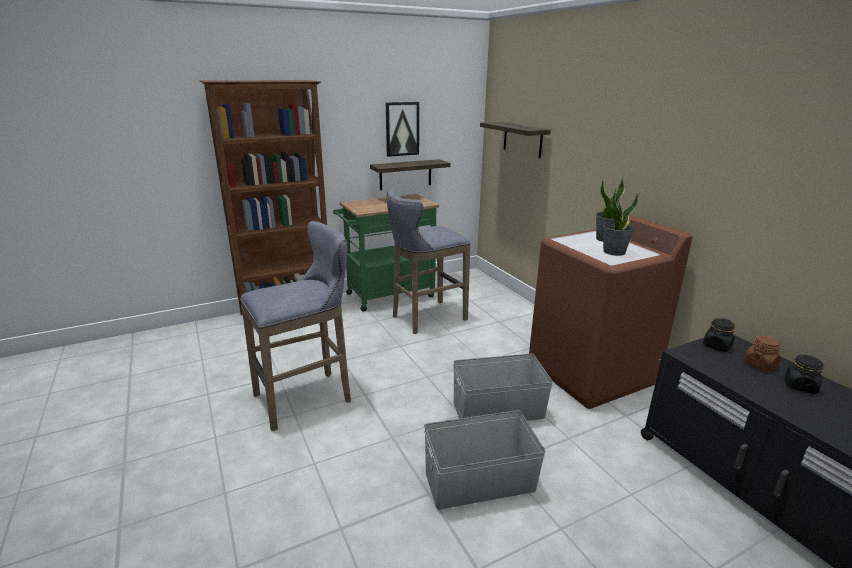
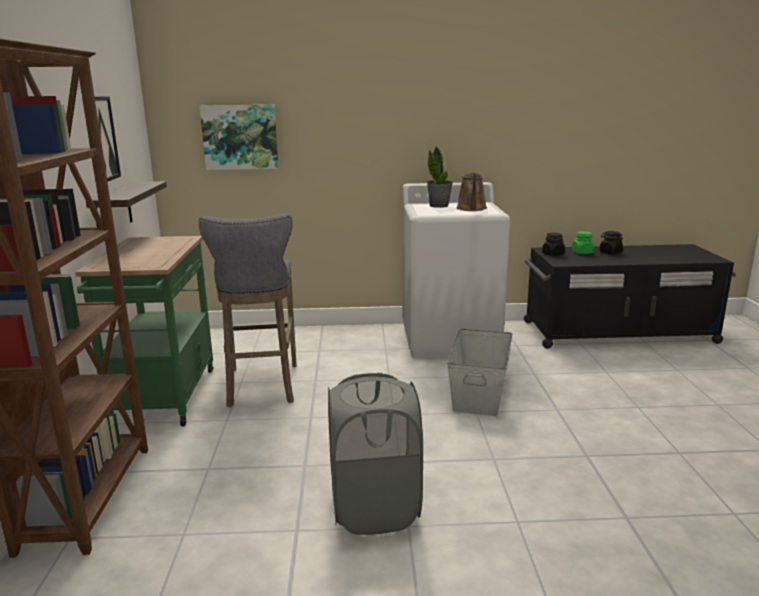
camera: 65 degrees left, 5 degrees down
(307, 397) = (374, 508): grey stool -> grey laundry basket
(480, 482) = (578, 426): grey storage box -> none
(522, 139) = (240, 137): shelf -> picture
(591, 373) = (450, 339): brown washing machine -> white washing machine
(614, 252) = (471, 209): potted plant -> brown watering can
(760, 364) = (582, 252): brown jar -> green jar

